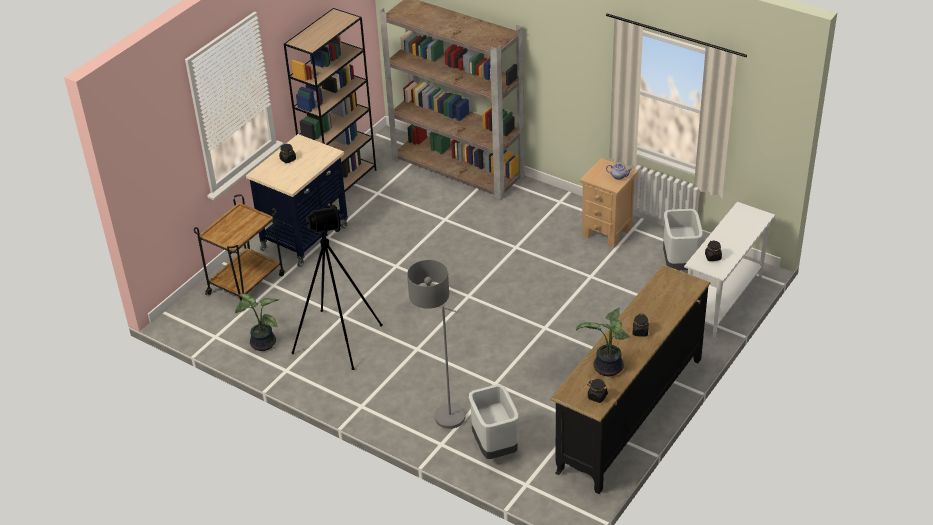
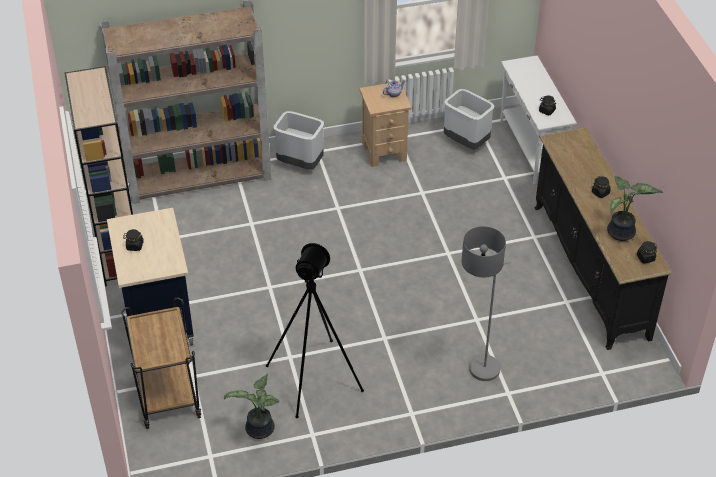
camera: 50 degrees left, 5 degrees up
(495, 447) = (545, 364): grey trash can -> grey trash can (301, 163)

